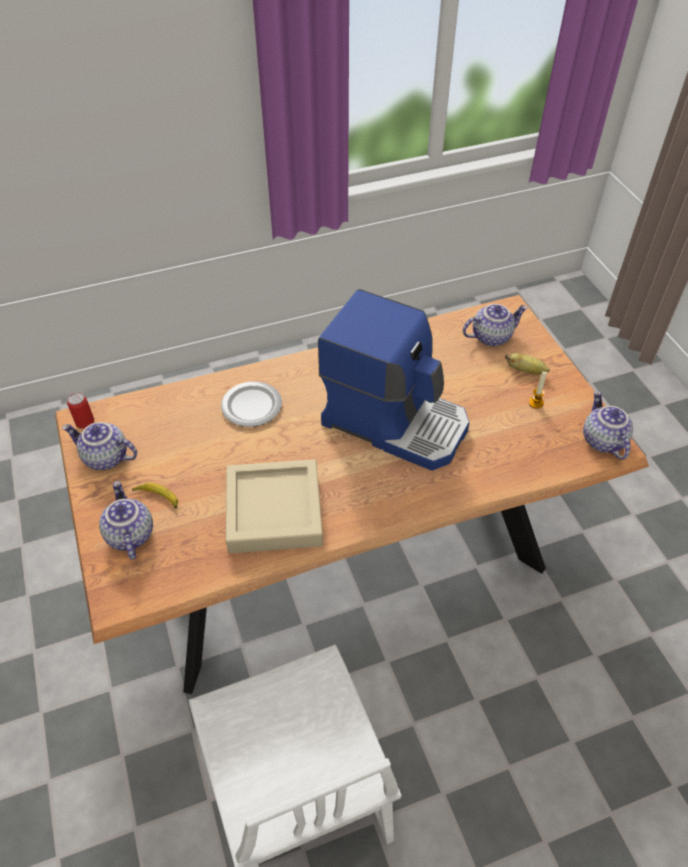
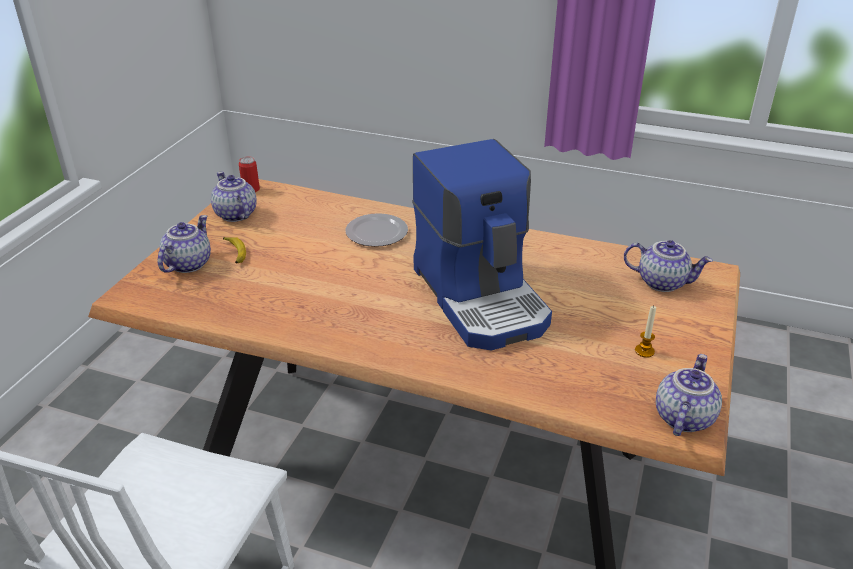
camera: 40 degrees right, 15 degrees down
(274, 511) = (301, 303): beige tray -> none
(525, 371) = (666, 323): banana -> none

